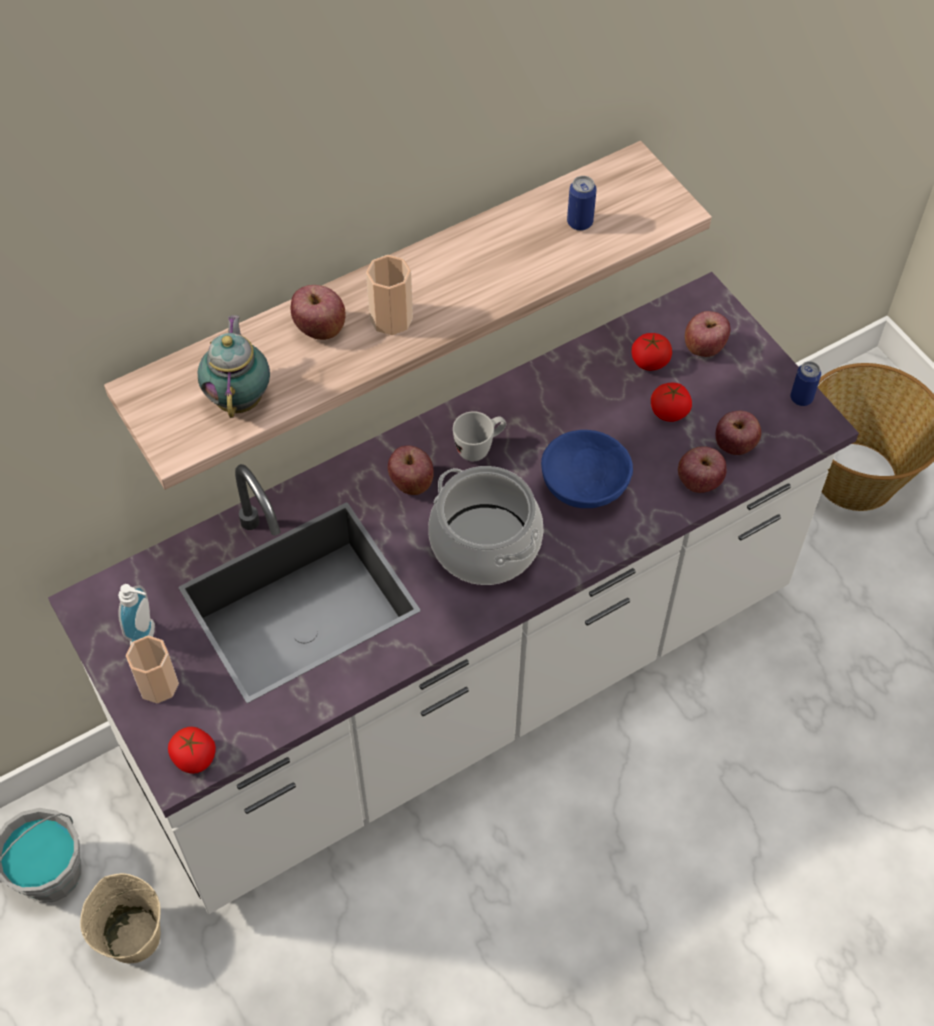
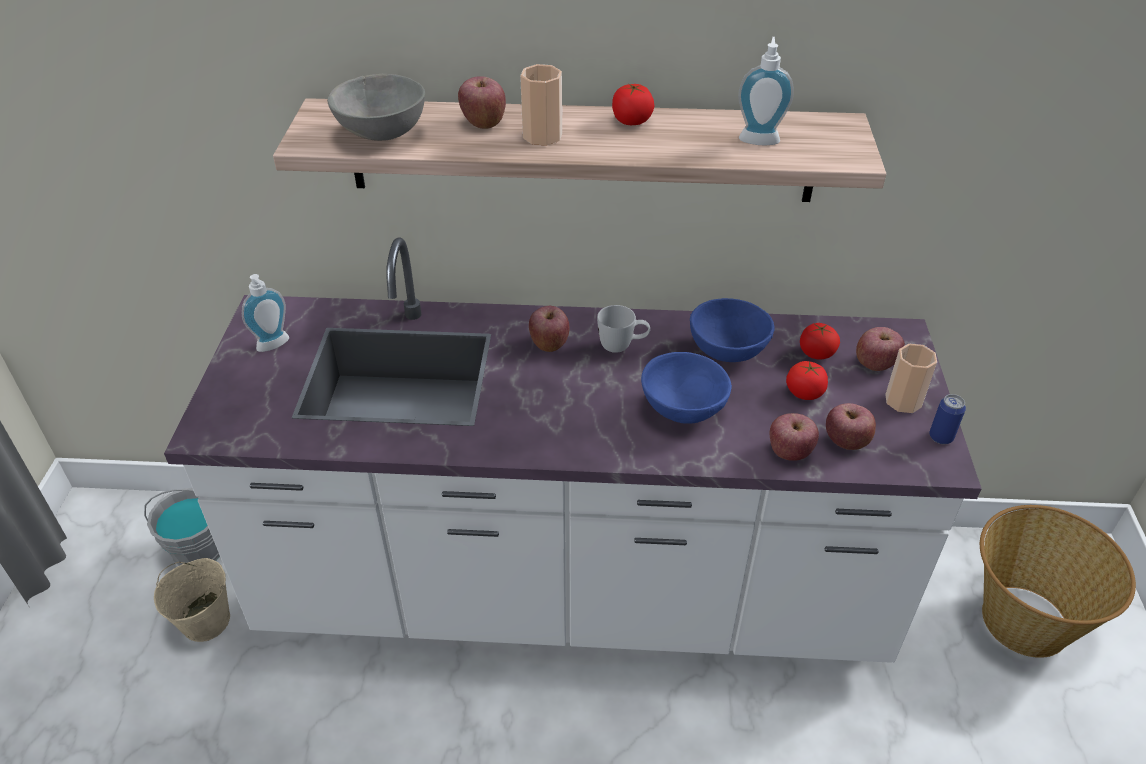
camera: 35 degrees right, 15 degrees down
(158, 685) = (249, 376): cup -> cup (903, 401)
(194, 757) = (220, 432): tomato -> tomato (631, 121)
(240, 397) = (381, 135): teapot -> grey bowl
(486, 544) = (567, 407): cooking pot -> none
(573, 401) = (727, 350): none -> blue bowl
(580, 222) = (759, 138): can -> soap dispenser

